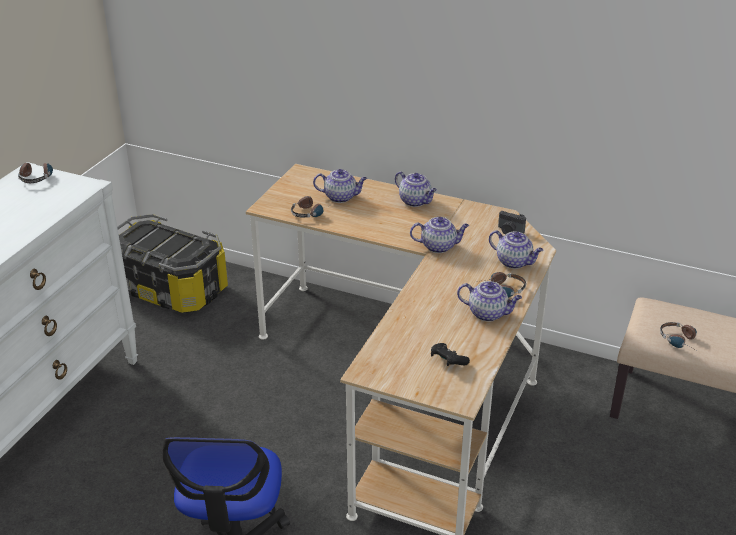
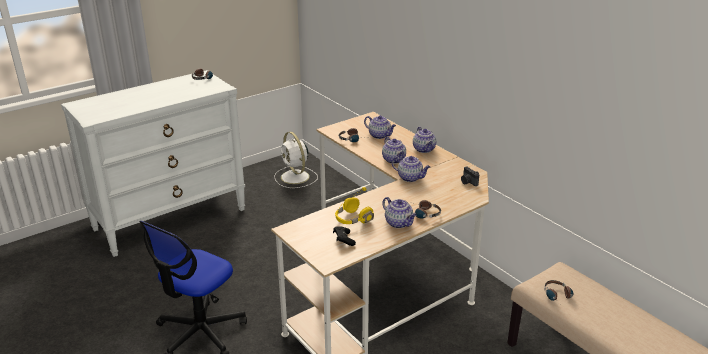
camera: 30 degrees right, 5 degrees down
(170, 288) = (295, 177): storage box -> white fan
(429, 328) = (353, 219): none -> yellow headphones
(514, 262) = (450, 200): teapot -> teapot (394, 160)

